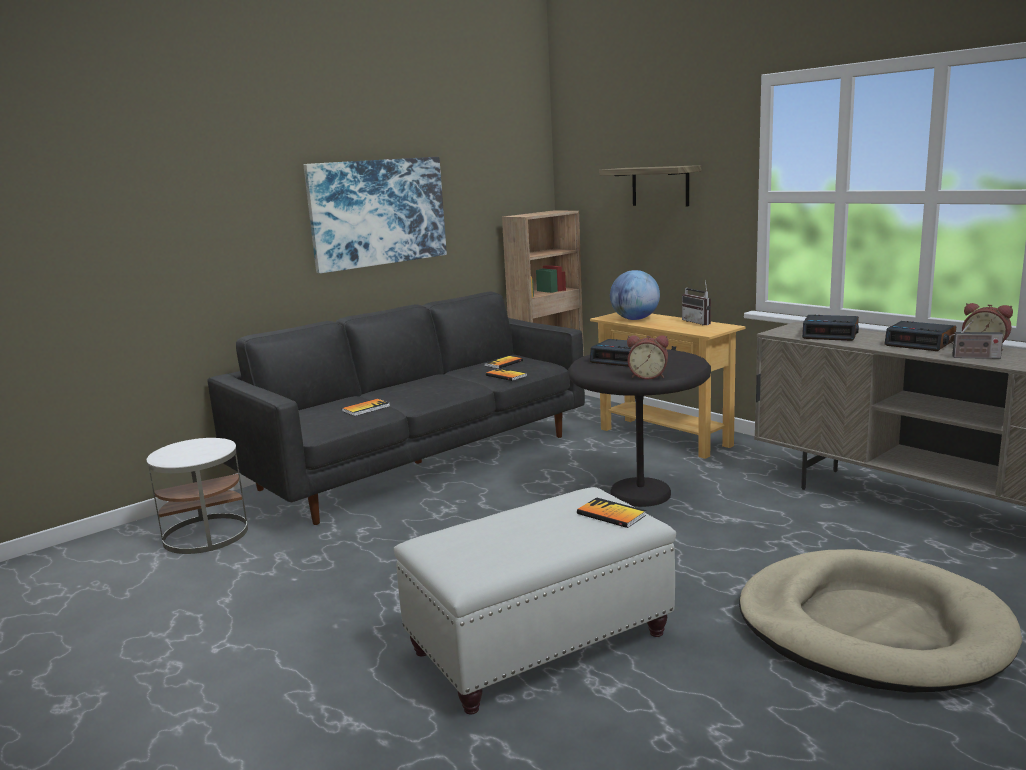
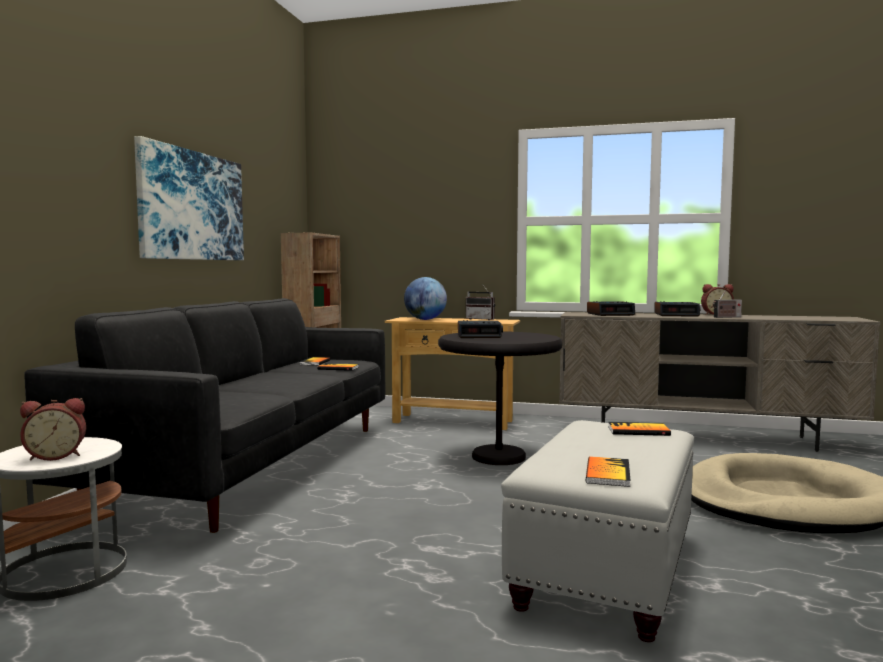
camera: 35 degrees left, 10 degrees down
(366, 408) = (242, 396): book -> book (607, 473)
(648, 376) = (530, 340): alarm clock -> alarm clock (56, 456)
(660, 186) = (424, 214): shelf -> none

